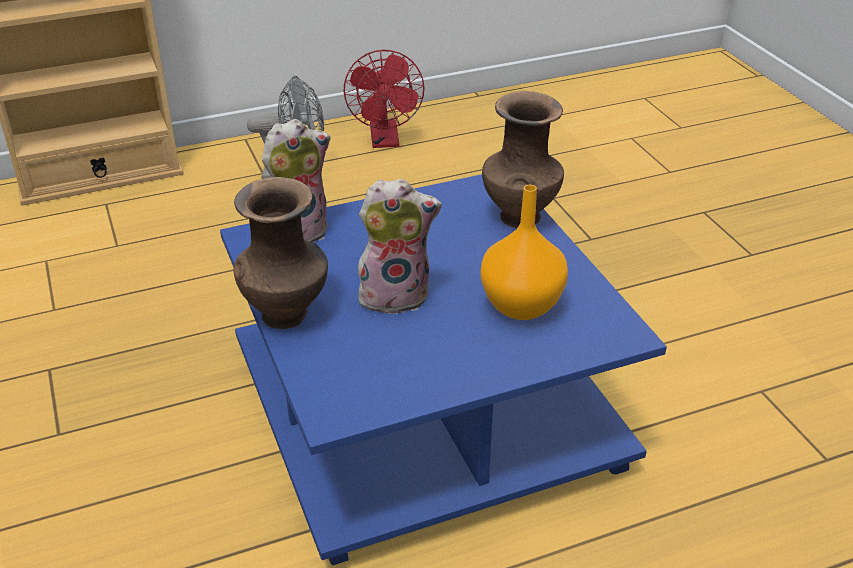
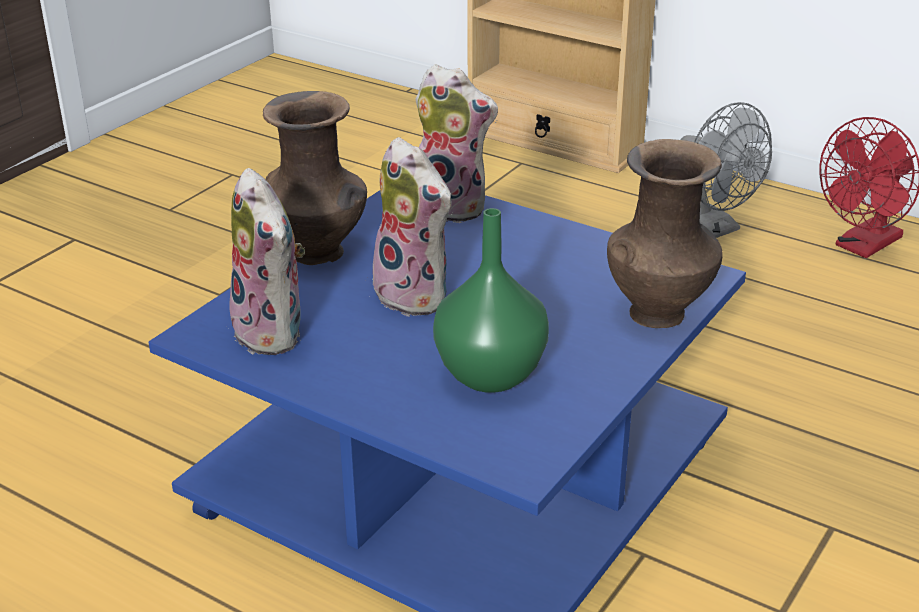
camera: 55 degrees right, 5 degrees down
(372, 377) = (275, 333): none -> plush toy
(521, 307) = (488, 375): orange vase -> green vase

